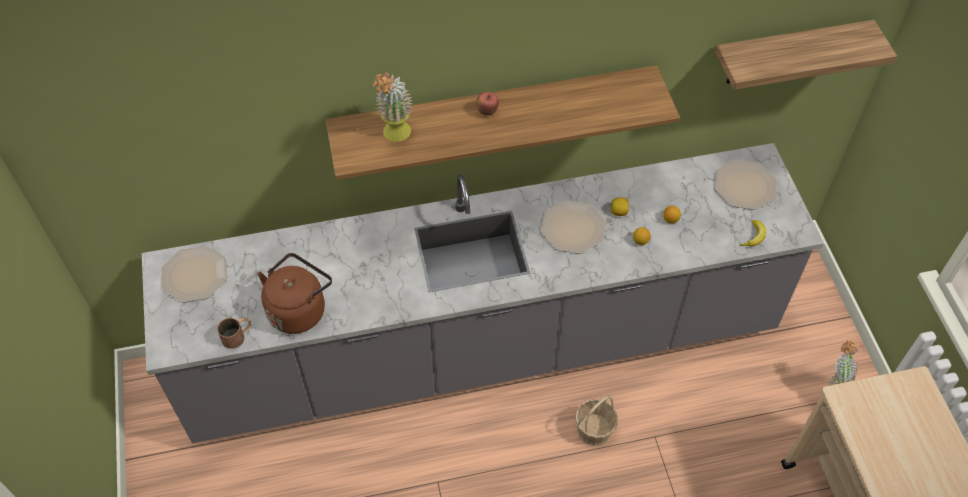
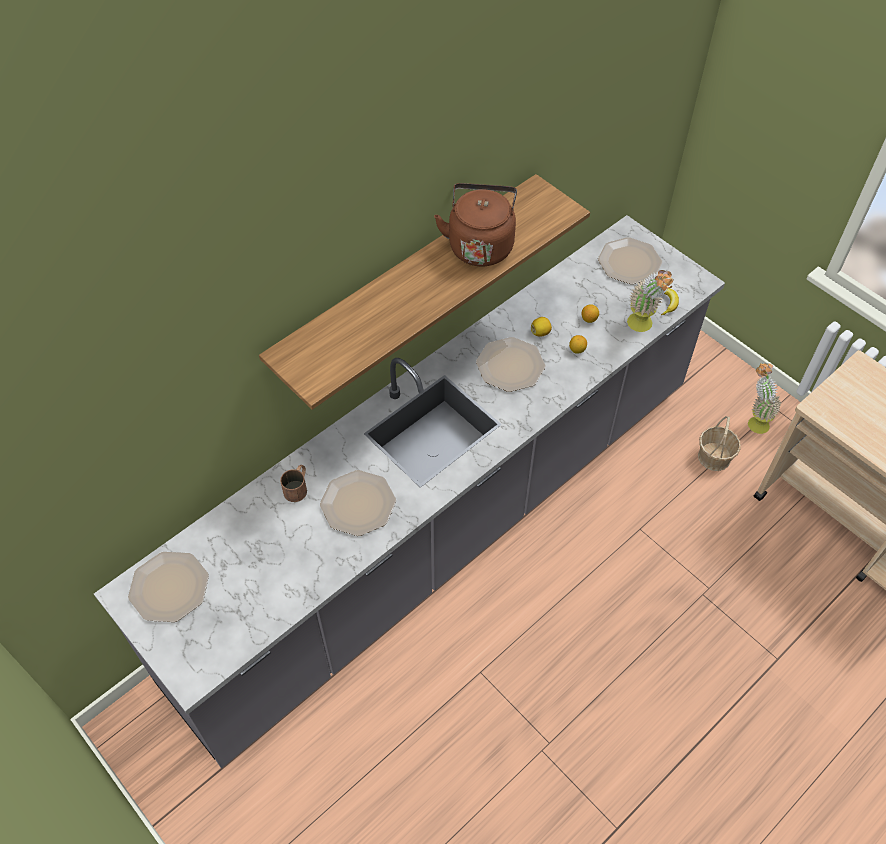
camera: 30 degrees left, 0 degrees up
(238, 335) = (259, 624): brown mug -> brown mug (297, 486)
(299, 309) = (304, 566): brown kettle -> brown kettle (480, 245)
(372, 280) = (358, 503): none -> plate
(395, 137) = (344, 341): potted plant -> potted plant (643, 327)
(487, 112) = (414, 279): apple -> none
(594, 430) = (586, 550): basket -> basket (714, 457)
(789, 52) = (632, 120): shelf -> none

